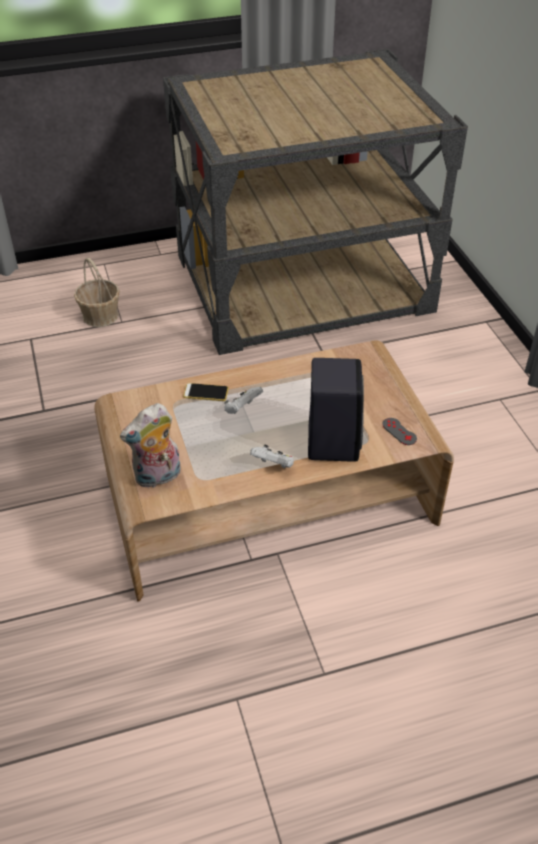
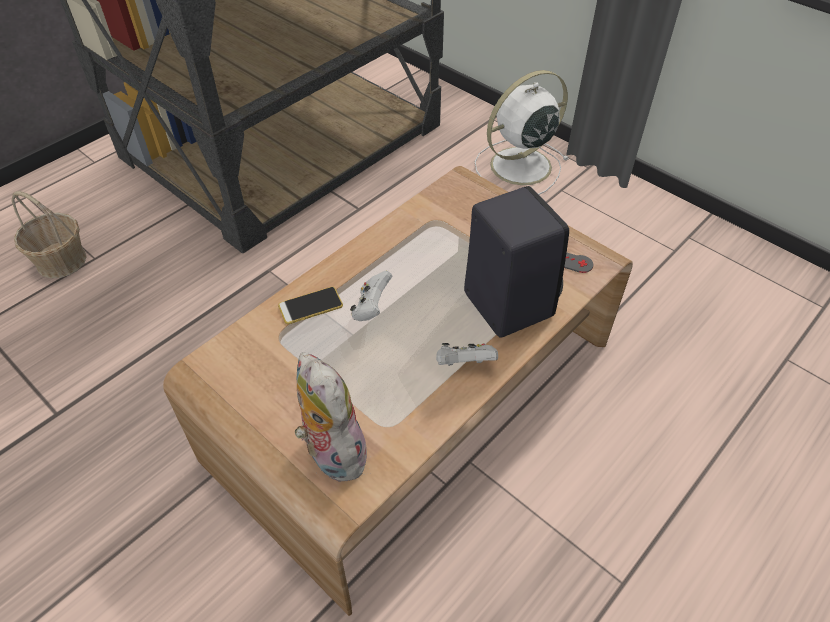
camera: 30 degrees left, 5 degrees up
(157, 477) = (331, 452): plush toy -> plush toy turned 120 degrees clockwise
(477, 368) = (518, 167): none -> white fan

